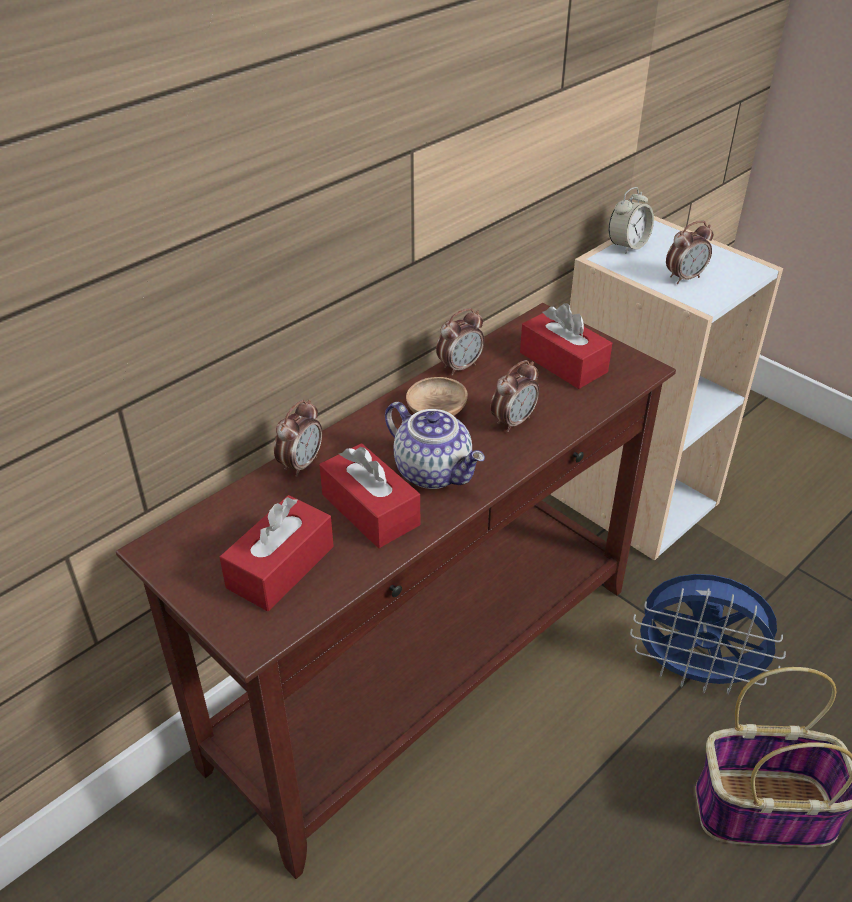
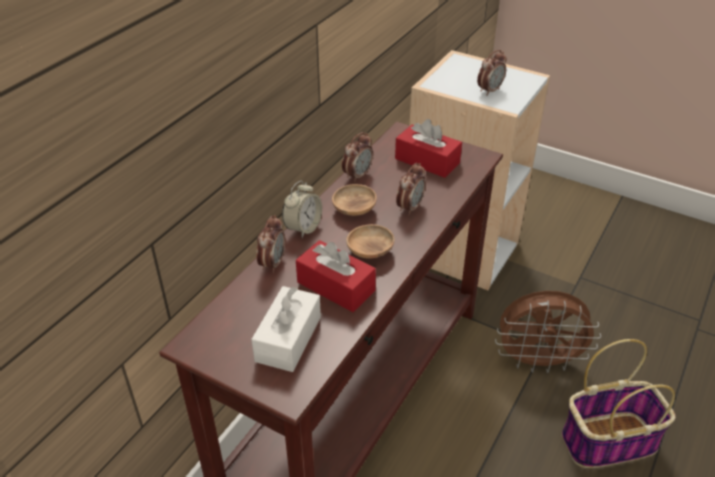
camera: 15 degrees left, 0 degrees up
(280, 567) = (288, 339): red tissue box -> white tissue box
(434, 472) = (370, 252): teapot -> brown bowl
(628, 246) = (443, 73): alarm clock -> alarm clock (303, 228)
(695, 674) = (538, 361): blue fan -> brown fan

